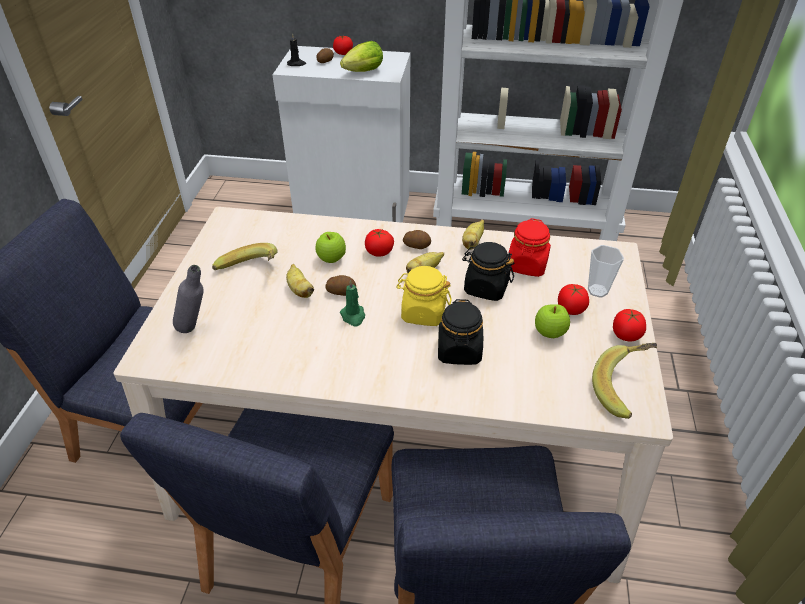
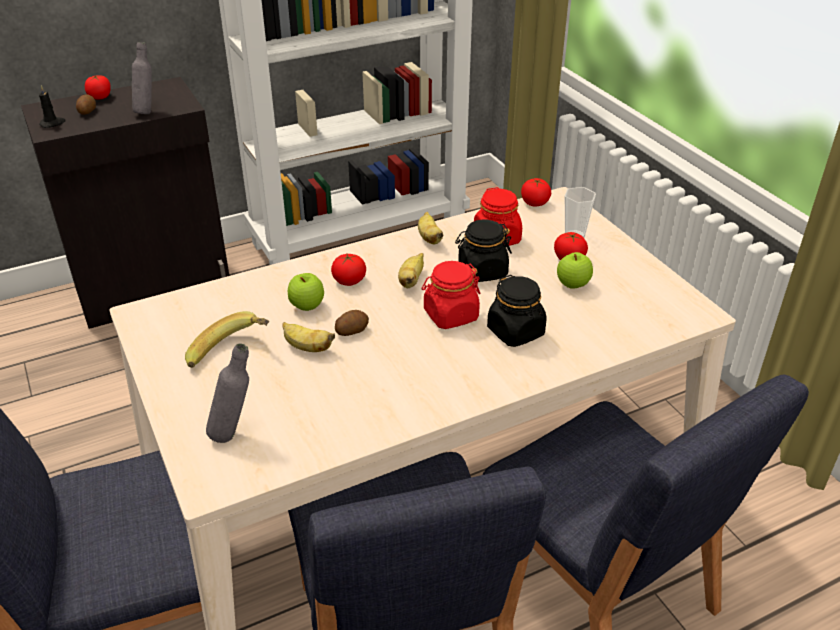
camera: 35 degrees left, 5 degrees down
(353, 208) = (155, 289): white cabinet -> black cabinet
(353, 316) = (388, 347): green candle -> none
(361, 72) = (147, 111): lettuce -> grey bottle
(417, 245) = (380, 260): potato -> none
(423, 313) = (450, 315): yellow jar -> red jar
(625, 389) = (670, 301): banana -> none
(626, 334) = (630, 260): tomato -> tomato (534, 203)

